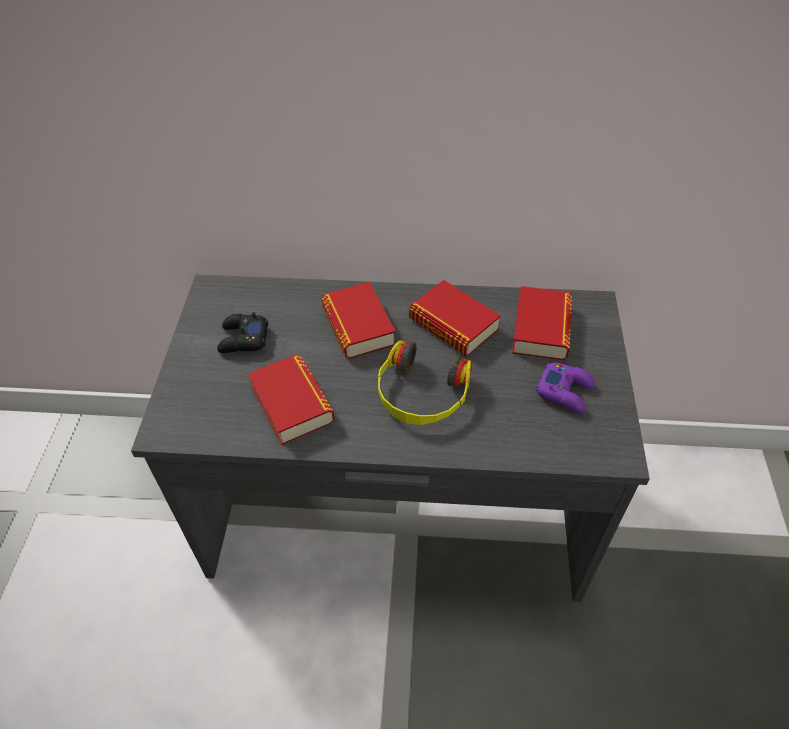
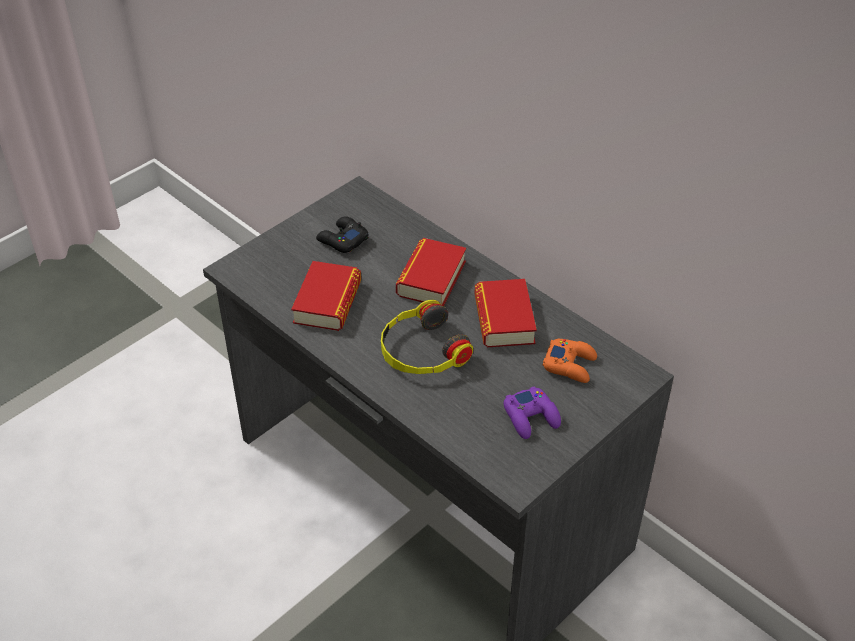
camera: 40 degrees right, 5 degrees down
(541, 329) = (570, 364): book -> orange game controller

